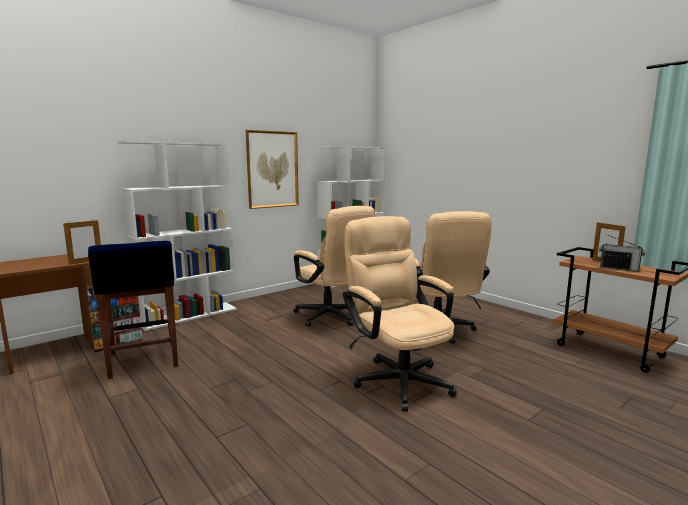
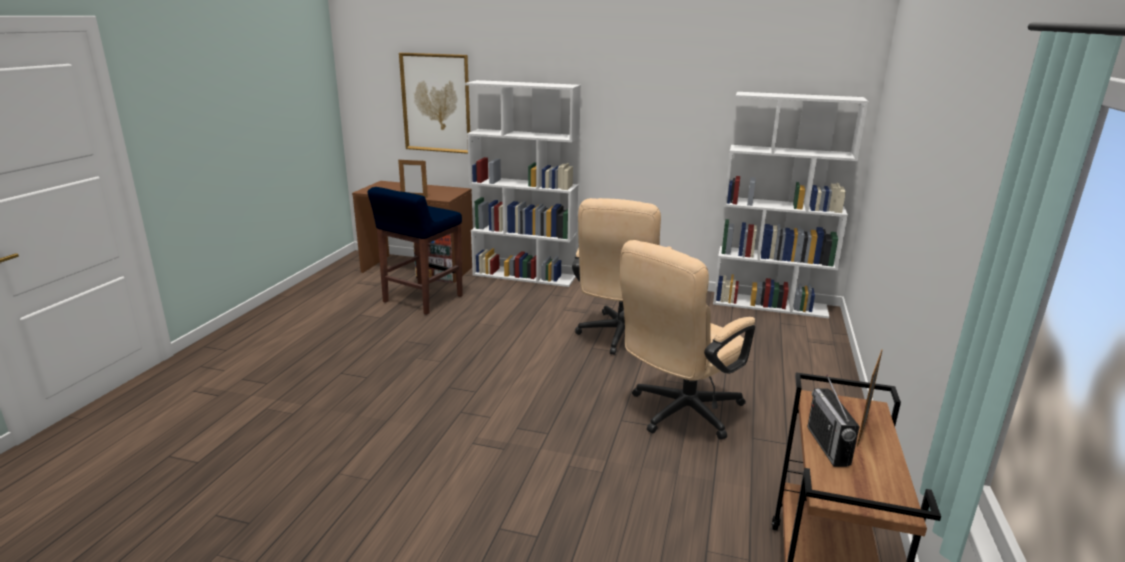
camera: 55 degrees right, 10 degrees up
(272, 169) = (658, 121): picture -> picture (436, 103)
(397, 378) = (513, 420): beige office chair -> none

